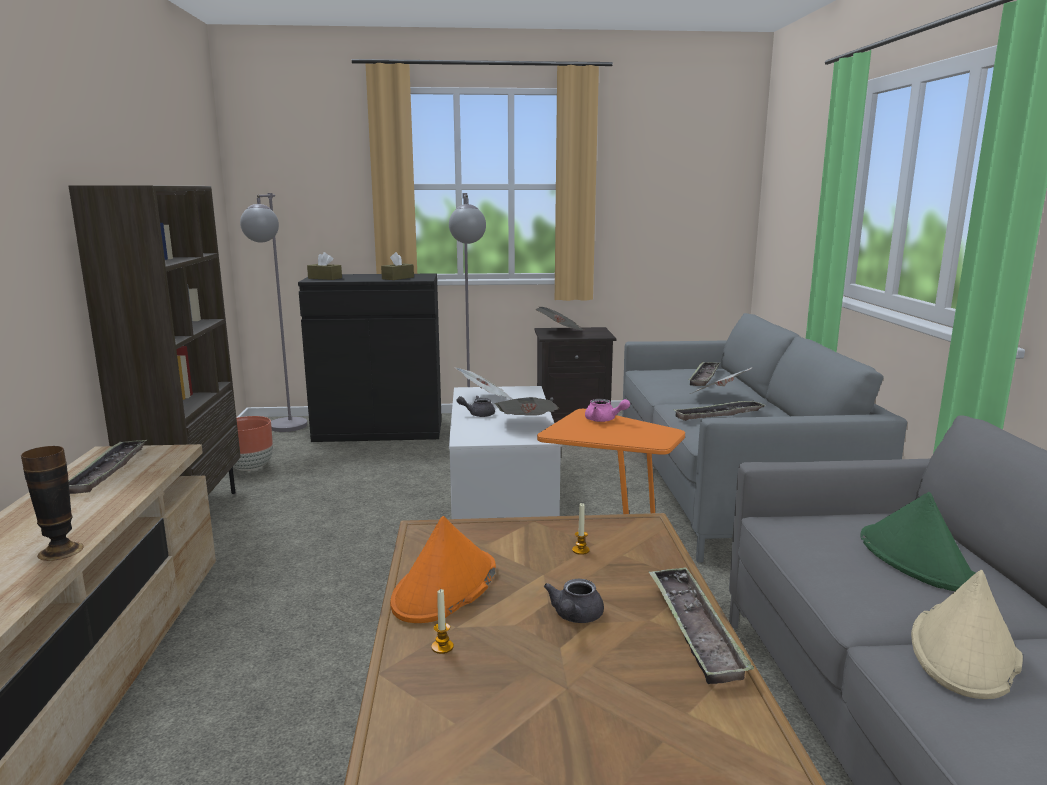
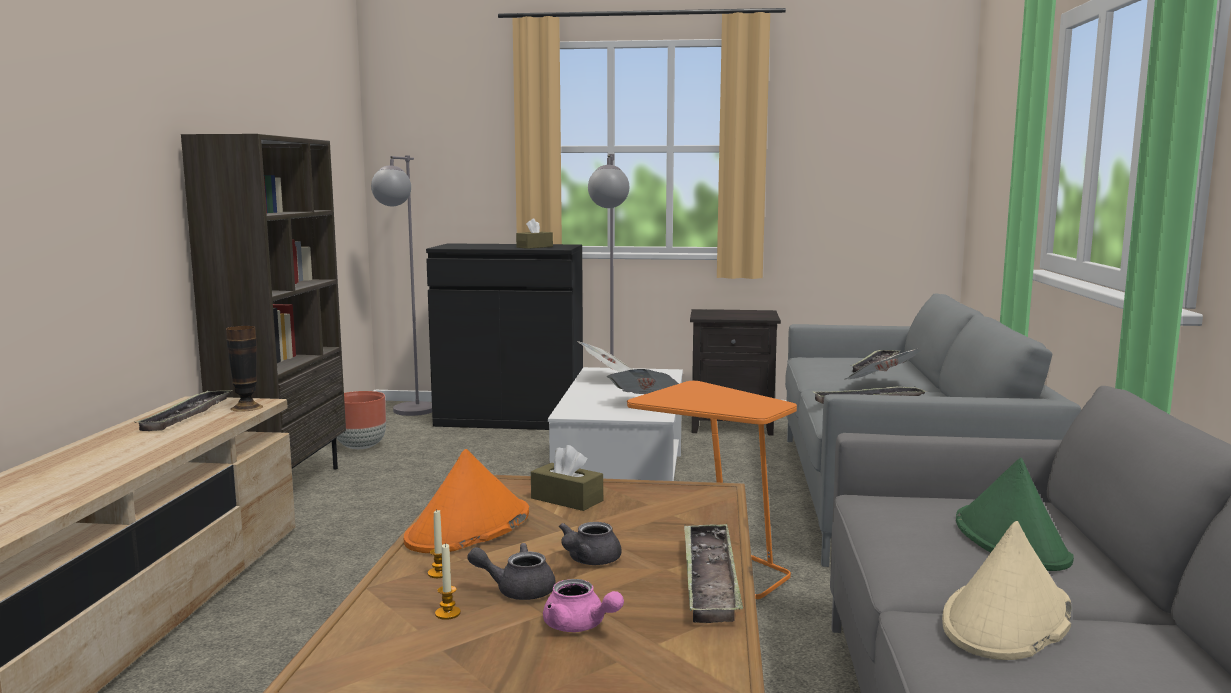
camera: 10 degrees right, 5 degrees down
(60, 551) = (116, 472): vase -> vase (246, 407)
(325, 278) = (457, 246): brown tissue box -> brown tissue box (567, 499)
(478, 414) = (595, 392): grey teapot -> grey teapot (517, 590)
(560, 332) = (719, 313): newspaper -> none
(580, 550) = (630, 508): candle -> candle (447, 613)
(604, 420) = (711, 391): pink teapot -> pink teapot (579, 626)

